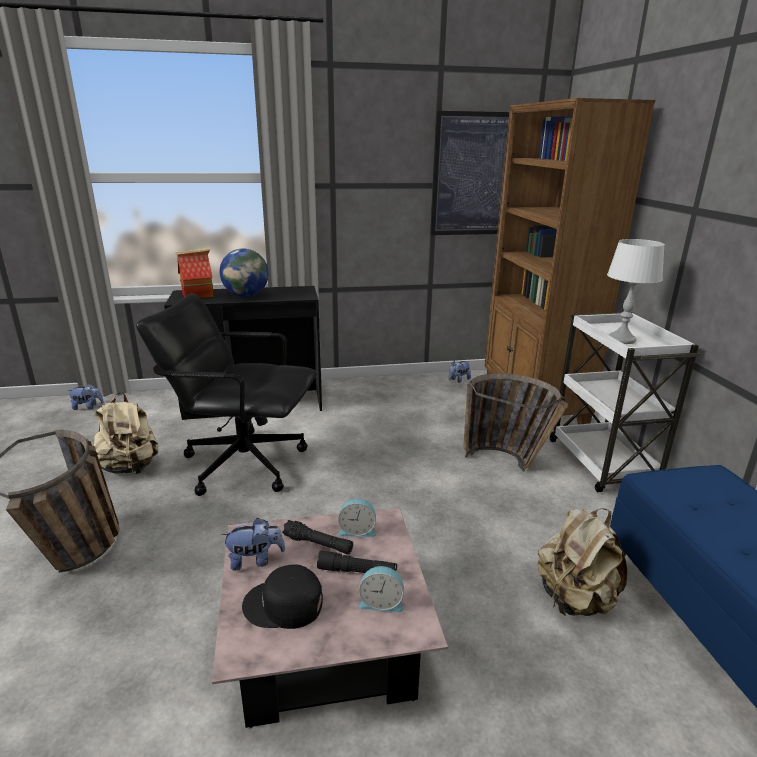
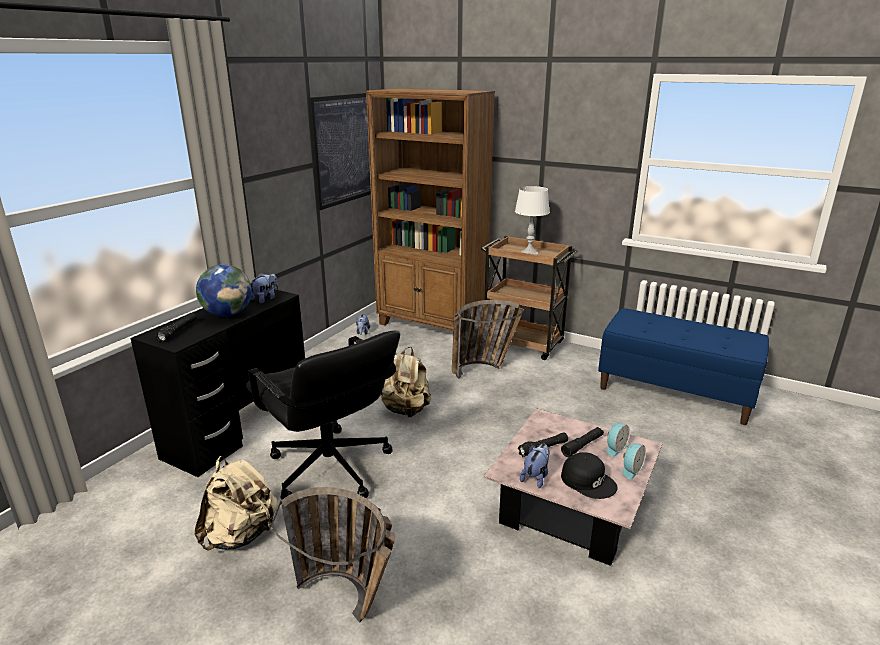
camera: 50 degrees left, 0 degrees up
(88, 407) = (49, 533): plush toy -> plush toy (265, 299)
(198, 295) = (178, 331): toy house -> black flashlight
(243, 462) = (330, 468): black office chair -> black office chair turned 90 degrees counterclockwise
(284, 605) = (588, 481): black cap -> black cap turned 90 degrees counterclockwise
(357, 530) = (544, 430): alarm clock -> alarm clock (631, 470)
(574, 599) = (614, 413): beige backpack -> beige backpack (406, 410)
(602, 464) = (523, 344): white cart -> brown cart

